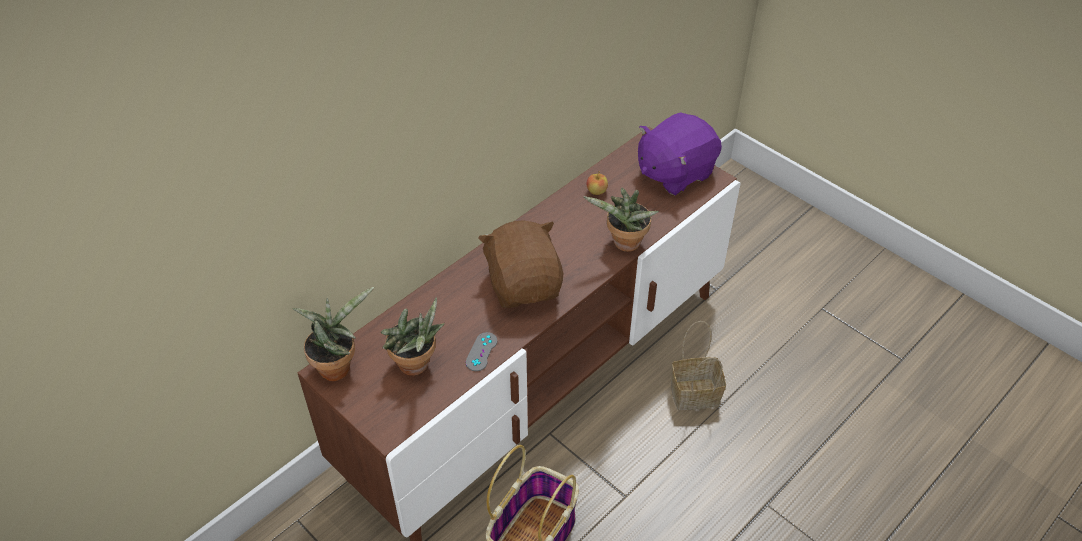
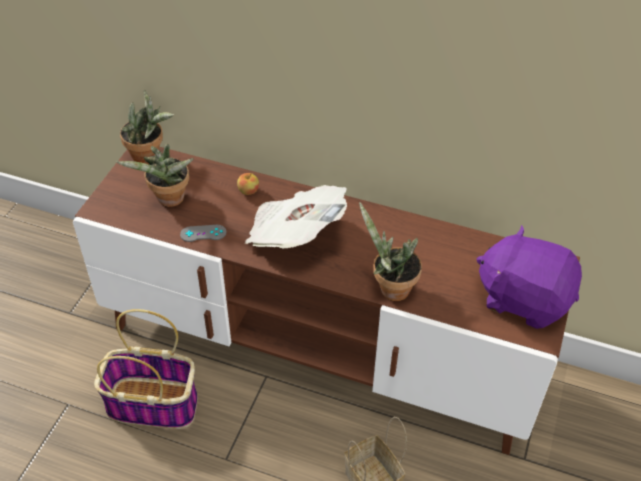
camera: 65 degrees right, 0 degrees up
(524, 285) = (294, 234): brown plush toy -> newspaper
(596, 191) = (449, 245): apple -> apple (248, 191)

